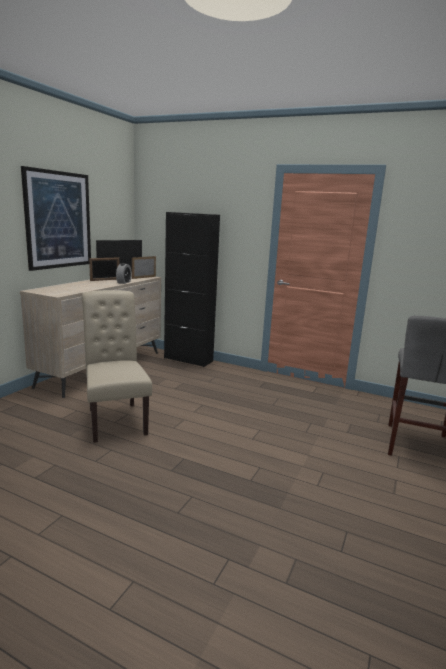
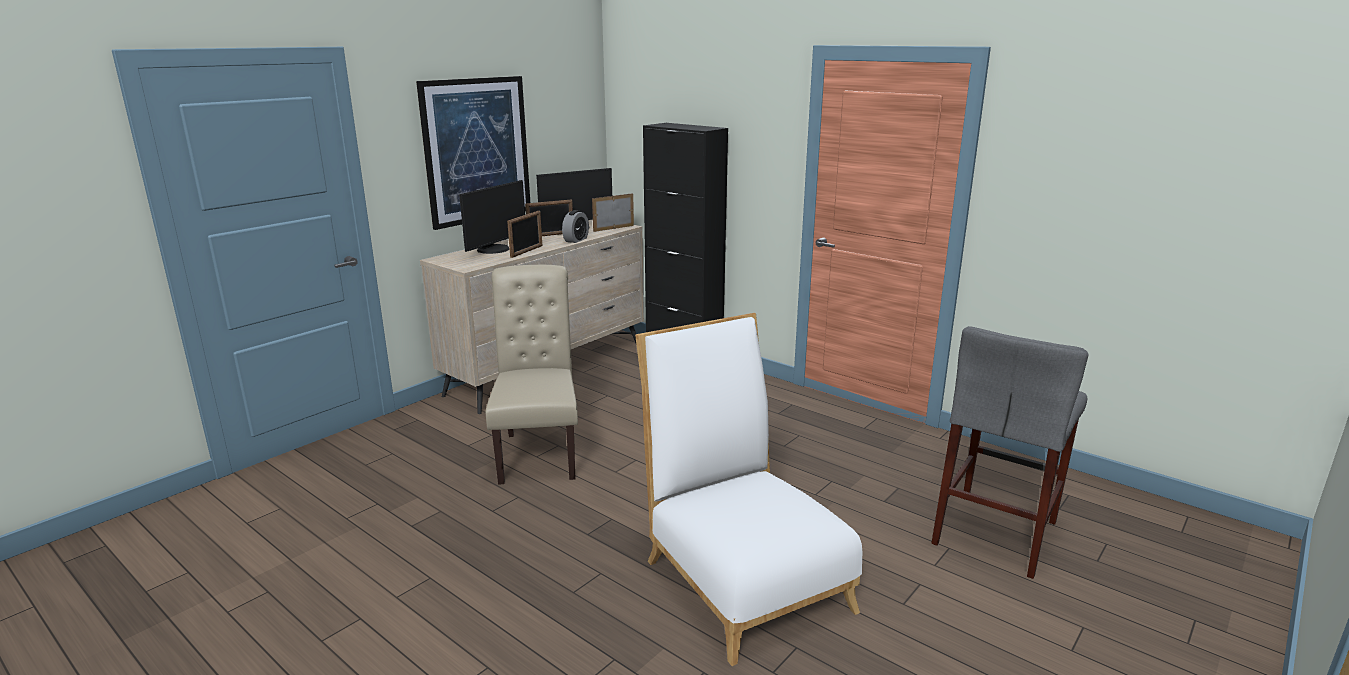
camera: 15 degrees right, 5 degrees up
(71, 286) = (494, 249): none -> monitor
(94, 287) = (527, 251): none -> picture frame
(287, 488) = (741, 577): none -> white chair

